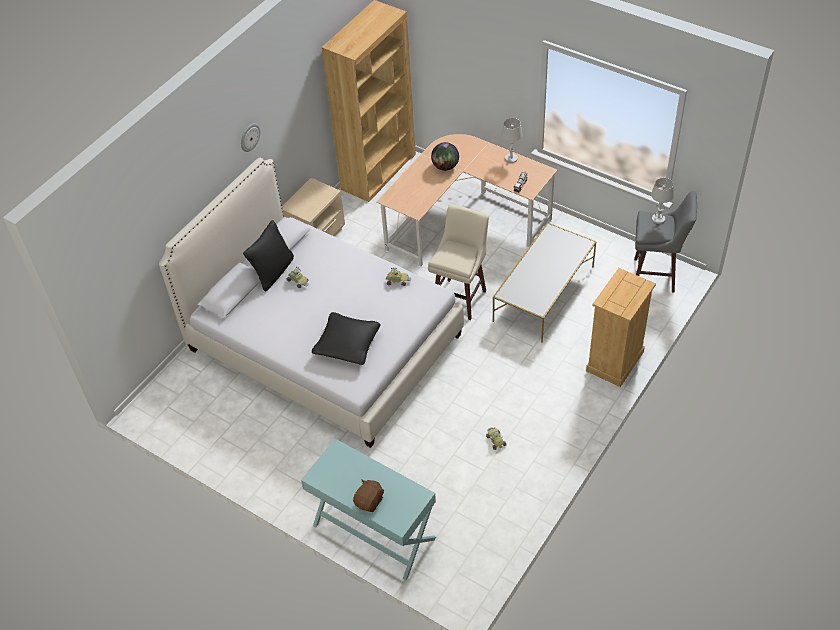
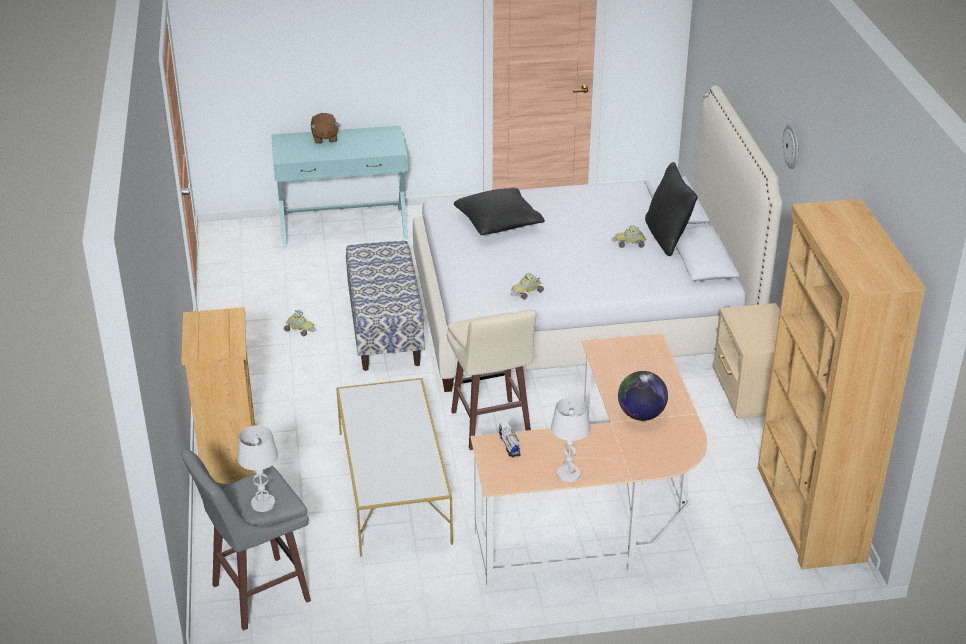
camera: 135 degrees right, 15 degrees down
(446, 404) = (386, 330): none -> bench

